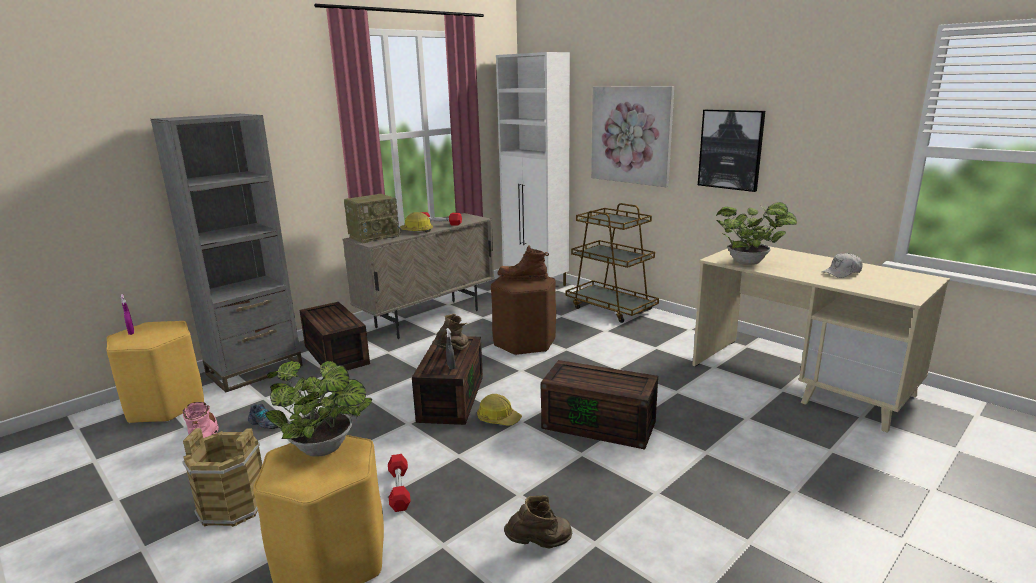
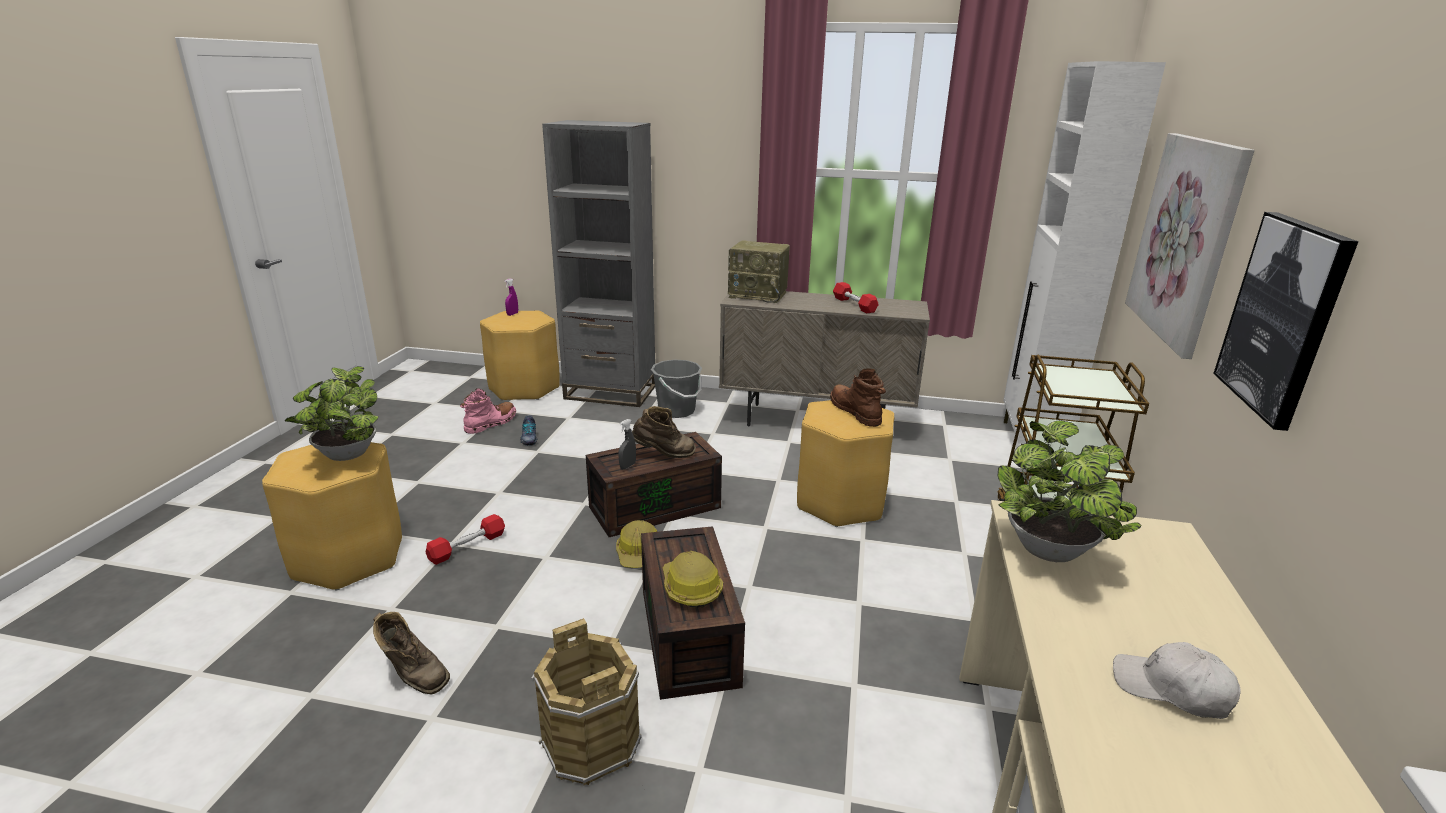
camera: 55 degrees right, 5 degrees up
(233, 506) = (403, 480): brown bucket -> brown bucket (590, 743)
(334, 354) = (677, 411): brown storage box -> grey bucket
(416, 231) = (808, 303): hard hat -> hard hat (690, 588)
(525, 342) = (840, 503): brown stool -> yellow stool

